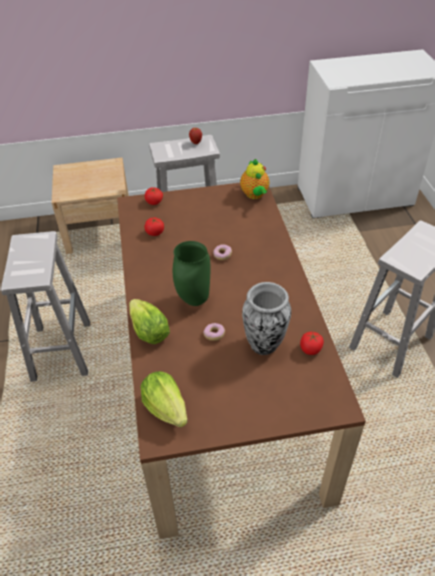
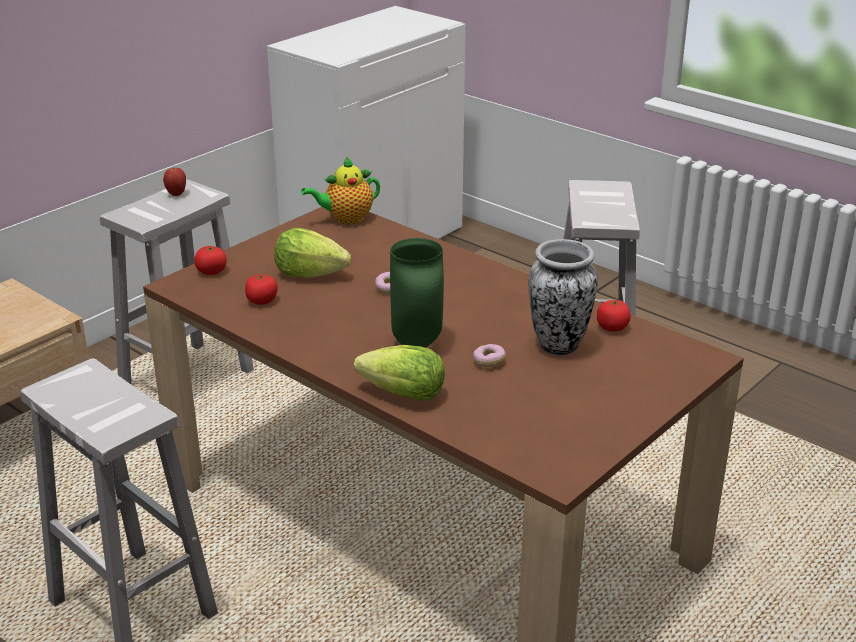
camera: 40 degrees left, 15 degrees down
(166, 408) = (529, 448): lettuce -> lettuce (310, 274)
(255, 195) = (346, 218): teapot -> teapot turned 120 degrees clockwise

